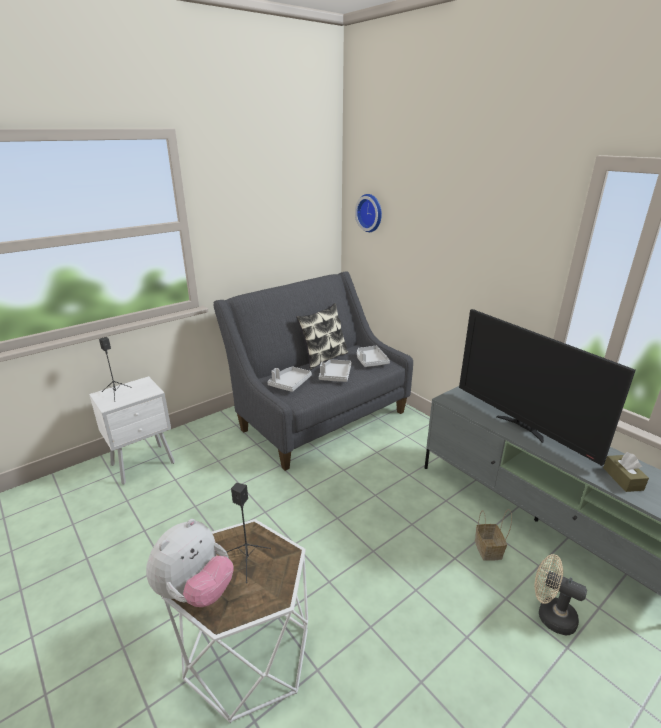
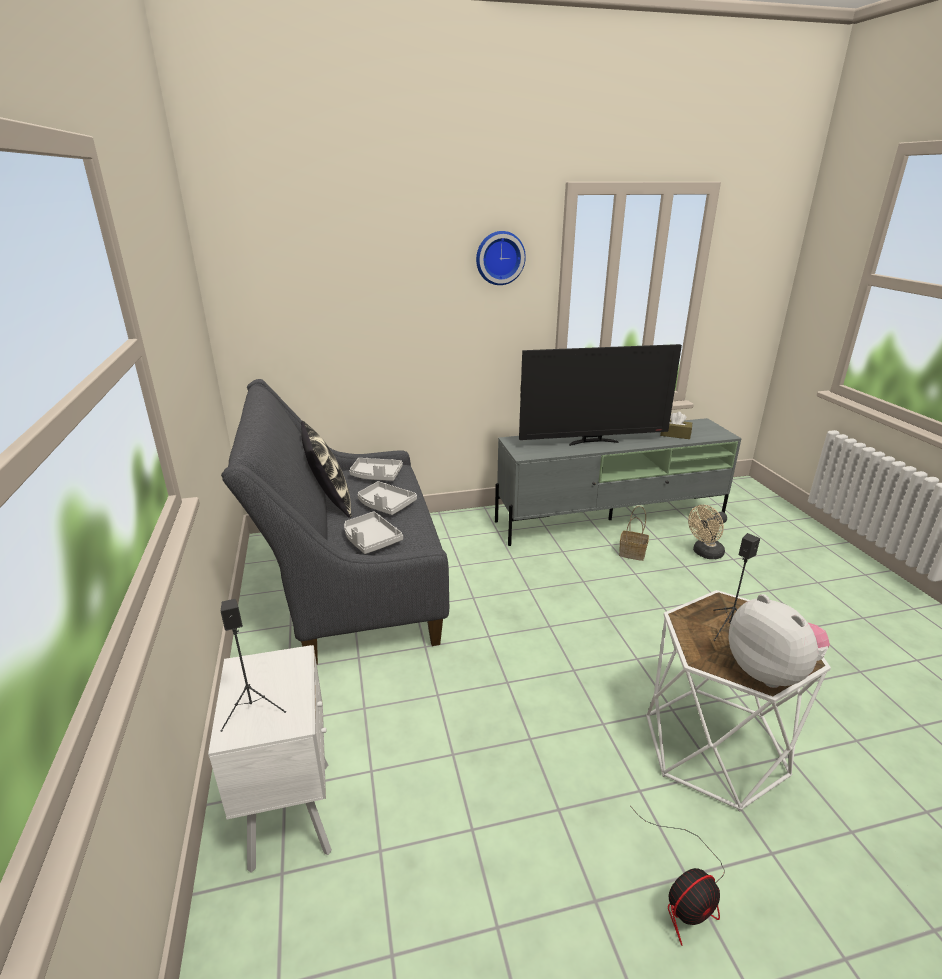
camera: 65 degrees left, 0 degrees up
(112, 648) = (686, 890): none -> fan
(370, 213) = (274, 282): wall clock -> wall clock (499, 258)

